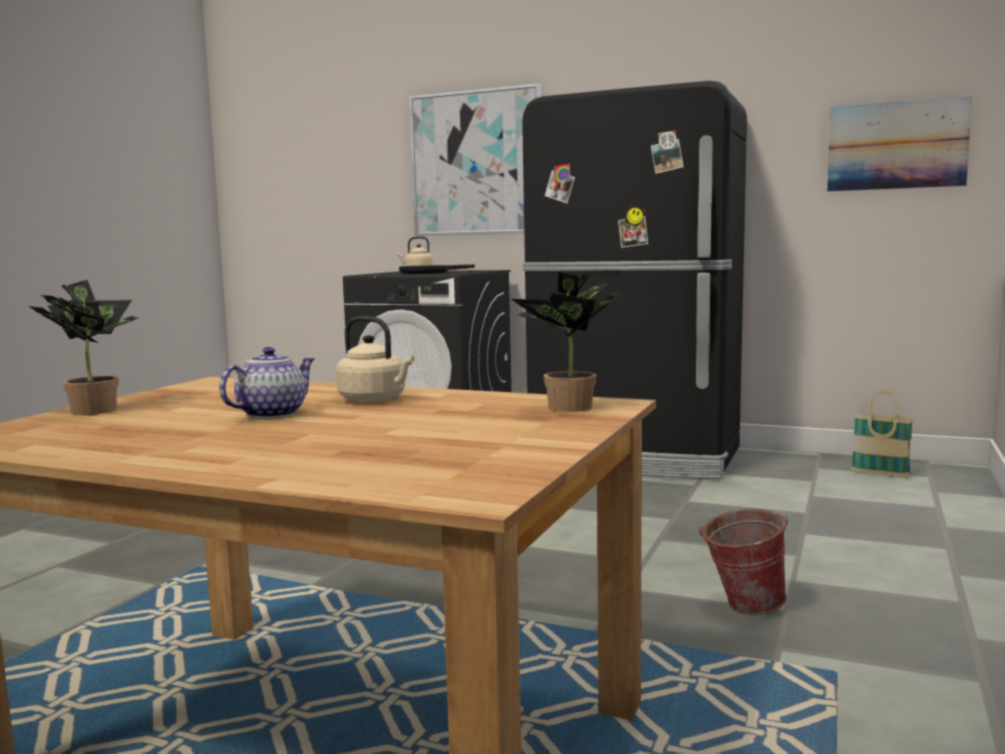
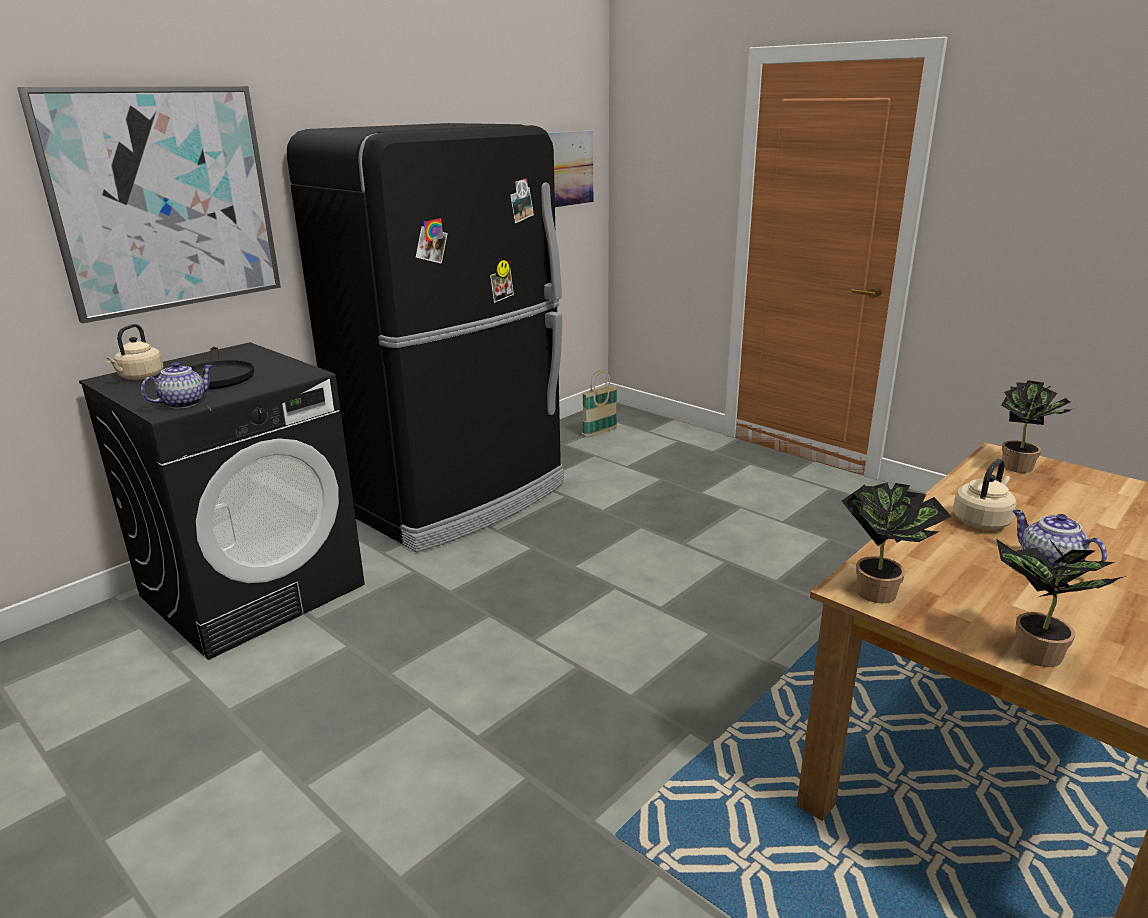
camera: 70 degrees left, 15 degrees up
(209, 385) = (881, 591): none -> potted plant
(377, 274) = (184, 403): none -> teapot
(742, 606) = (819, 549): bucket -> none

